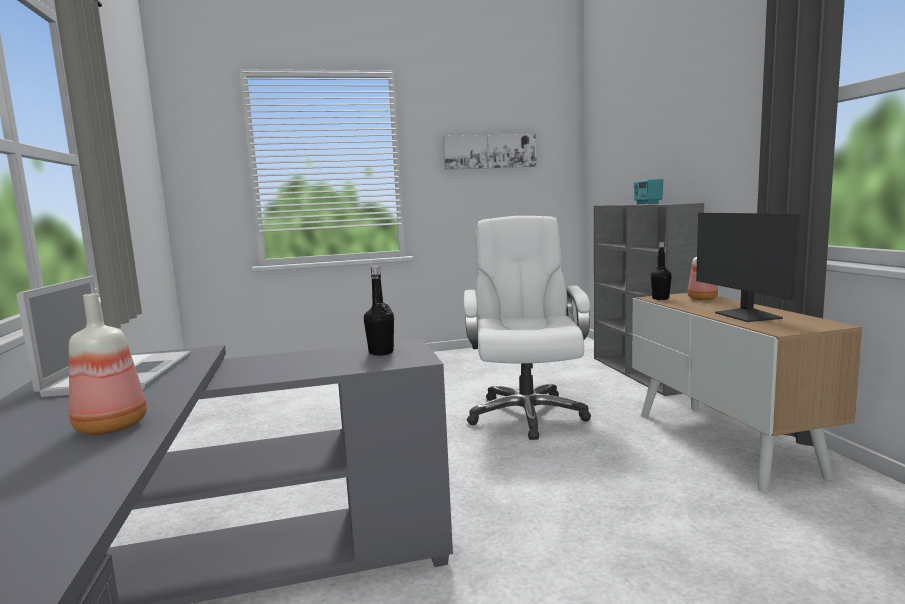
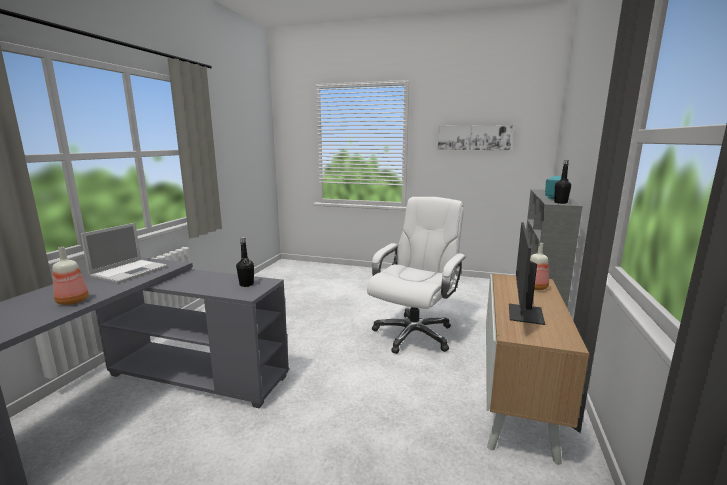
camera: 30 degrees right, 5 degrees up
(660, 298) = (505, 279): black bottle -> black bottle (560, 202)

